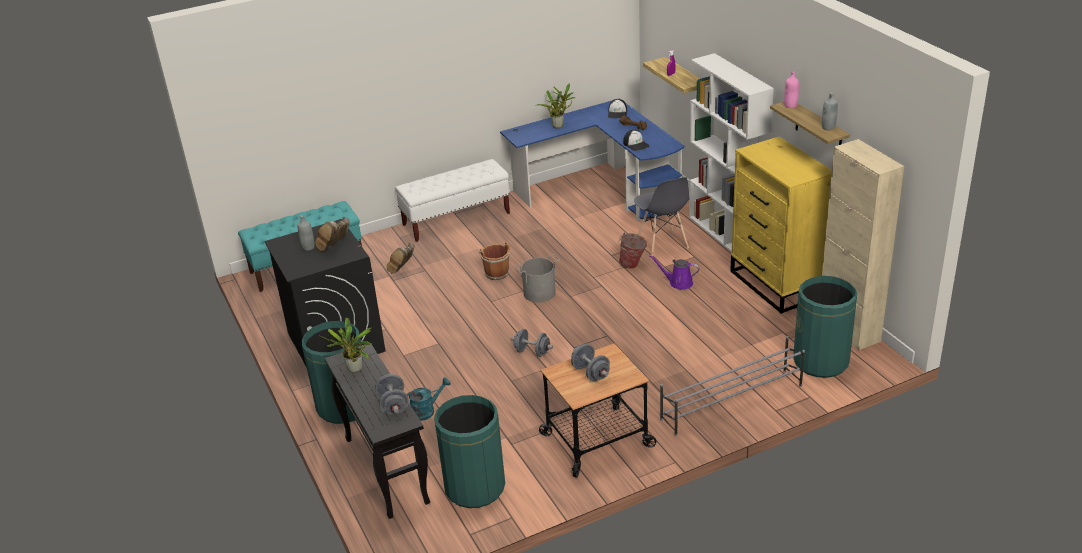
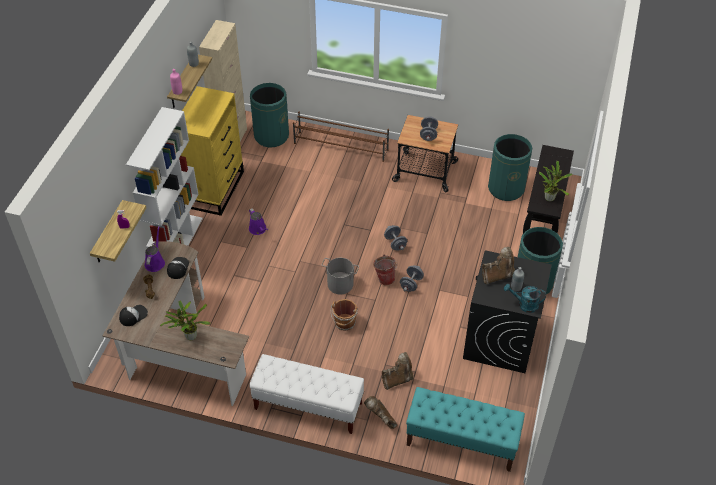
camera: 140 degrees left, 15 degrees up
(389, 243) = (381, 419): none -> brown boot
(393, 405) = (547, 163): grey dumbbell -> grey dumbbell (411, 284)
(427, 411) = (490, 247): turquoise watering can -> turquoise watering can (524, 304)
(603, 190) = (178, 349): blue desk -> brown desk
(633, 265) = (261, 262): bucket -> bucket (385, 278)
(659, 138) = (155, 262): none -> purple watering can
(662, 243) = (220, 266): grey chair -> none
(731, 402) = (341, 147): grey shoe rack -> brown shoe rack

